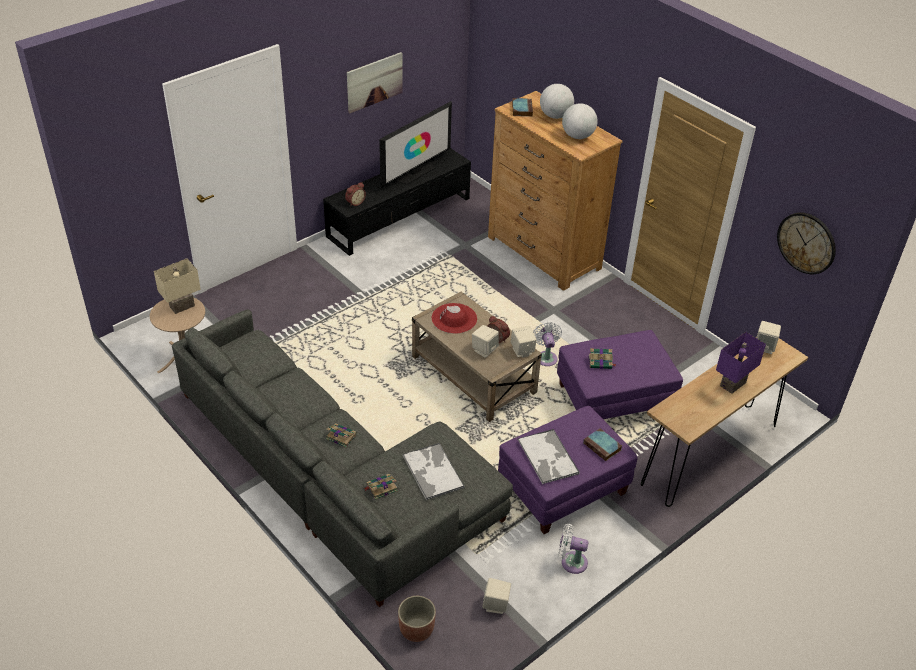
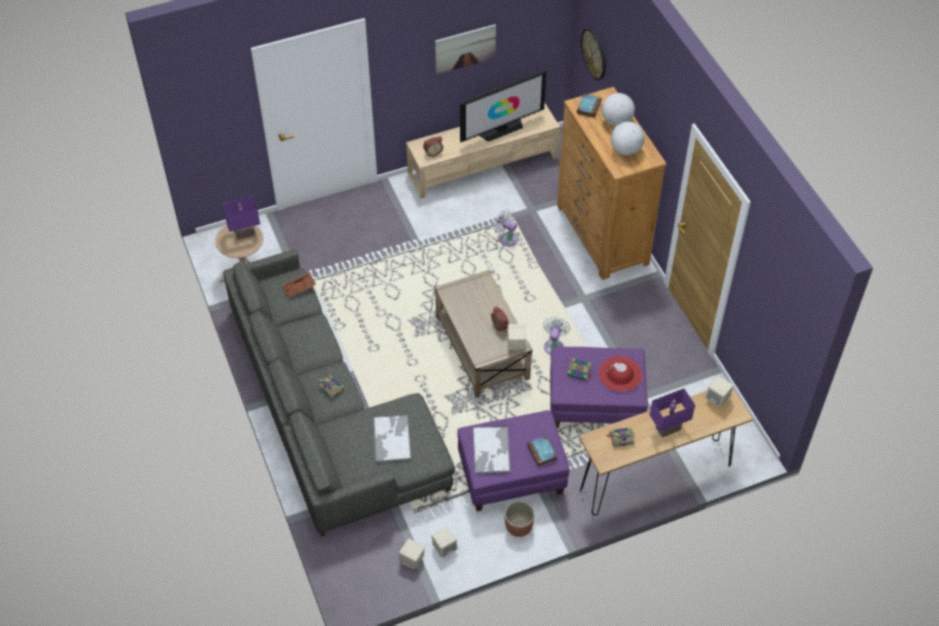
camera: 20 degrees right, 10 degrees up
(182, 307) = (245, 234): beige table lamp -> purple table lamp
(263, 347) = (299, 288): none -> brown tray
(381, 488) = (345, 442): book -> book (621, 438)
(400, 217) = (483, 165): black tv stand -> beige tv stand
(416, 629) = (342, 562): planter -> planter (518, 526)
(454, 318) = (470, 297): red hat -> red hat (620, 374)
(484, 350) = (483, 335): beige speaker -> beige speaker (444, 548)
(571, 562) = (488, 541): white fan -> white fan (506, 238)
(806, 243) = (776, 316): wall clock -> wall clock (594, 53)

